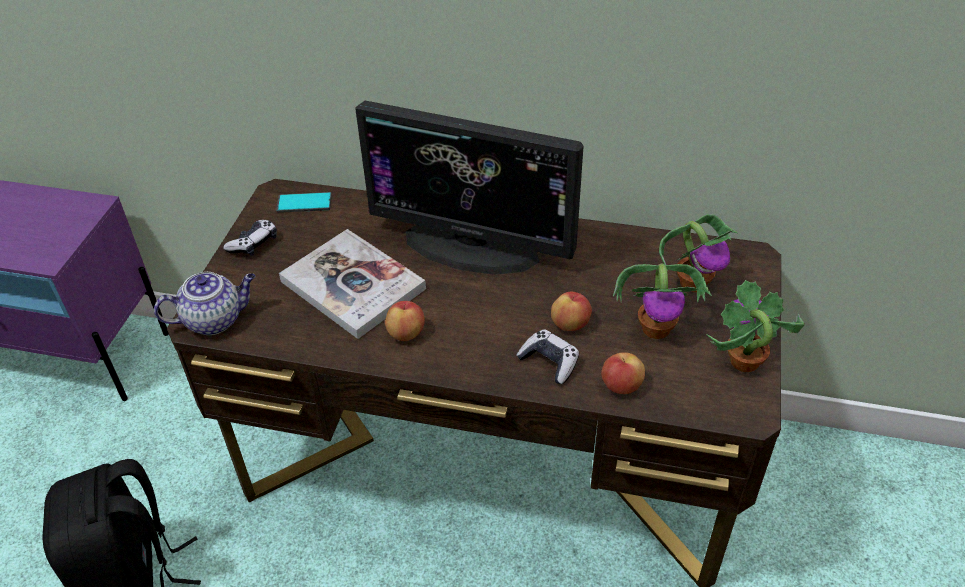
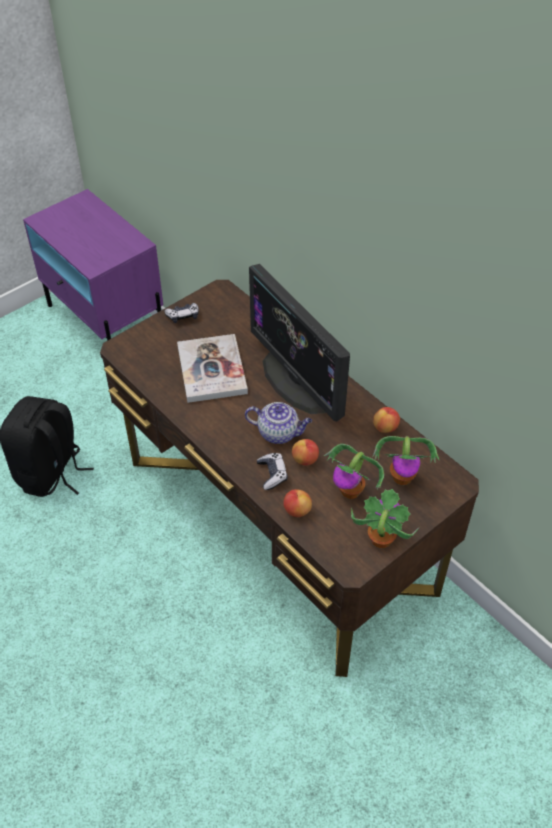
camera: 35 degrees right, 5 degrees up
(215, 319) = (128, 351): teapot -> teapot (279, 433)
(304, 203) = (230, 304): phone -> none
(406, 333) = (214, 413): apple -> apple (385, 427)

